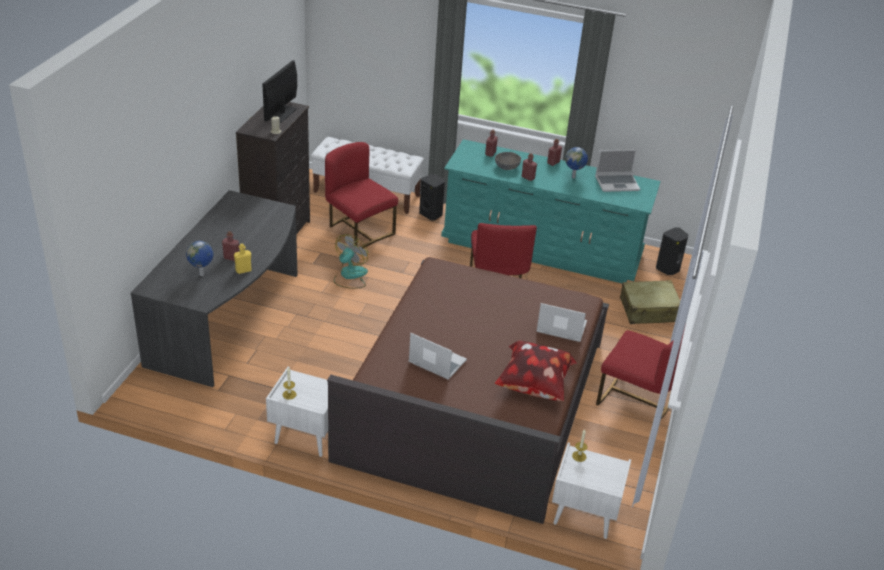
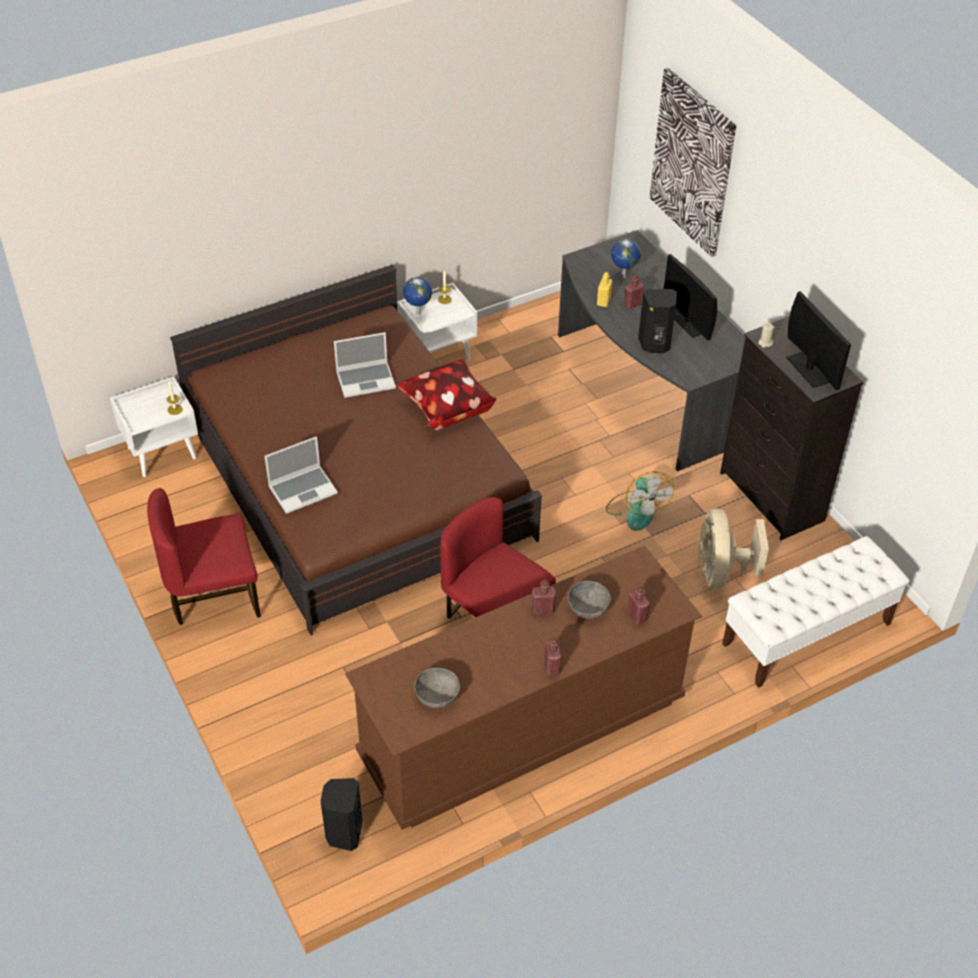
camera: 135 degrees right, 10 degrees up
(146, 165) = (692, 163): none -> picture
(224, 230) = (688, 322): none -> monitor
(359, 231) = (721, 571): red chair -> beige fan
(431, 214) = (700, 667): black speaker -> black speaker (655, 344)
(534, 387) = (261, 417): pillow -> pillow (446, 409)
(541, 248) = (522, 728): turquoise dresser -> brown dresser
(574, 177) = (497, 660): globe -> globe (417, 313)
(617, 183) = (437, 696): laptop -> grey bowl
(649, 310) = (303, 732): beige suitcase -> none

